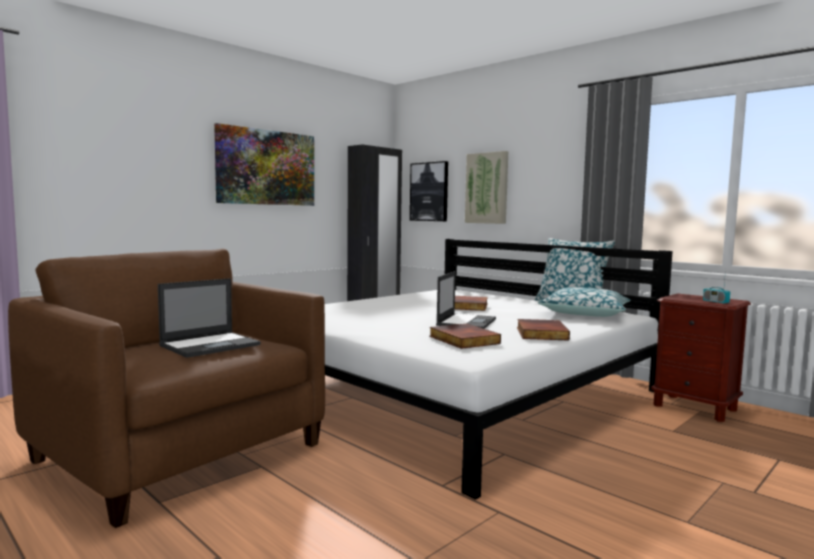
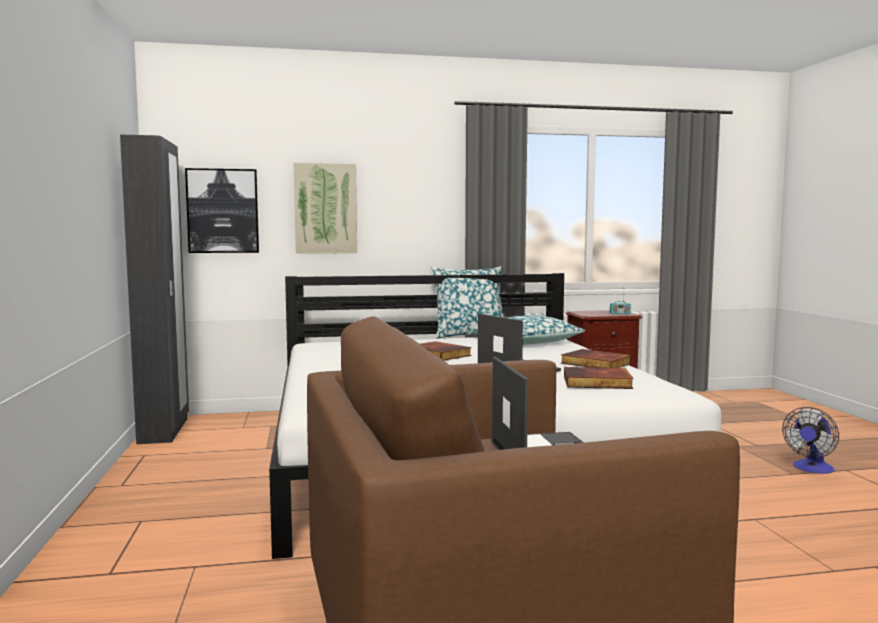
camera: 55 degrees left, 0 degrees up
(266, 167) = (64, 166): picture -> none
(733, 532) = (811, 469): none -> fan

